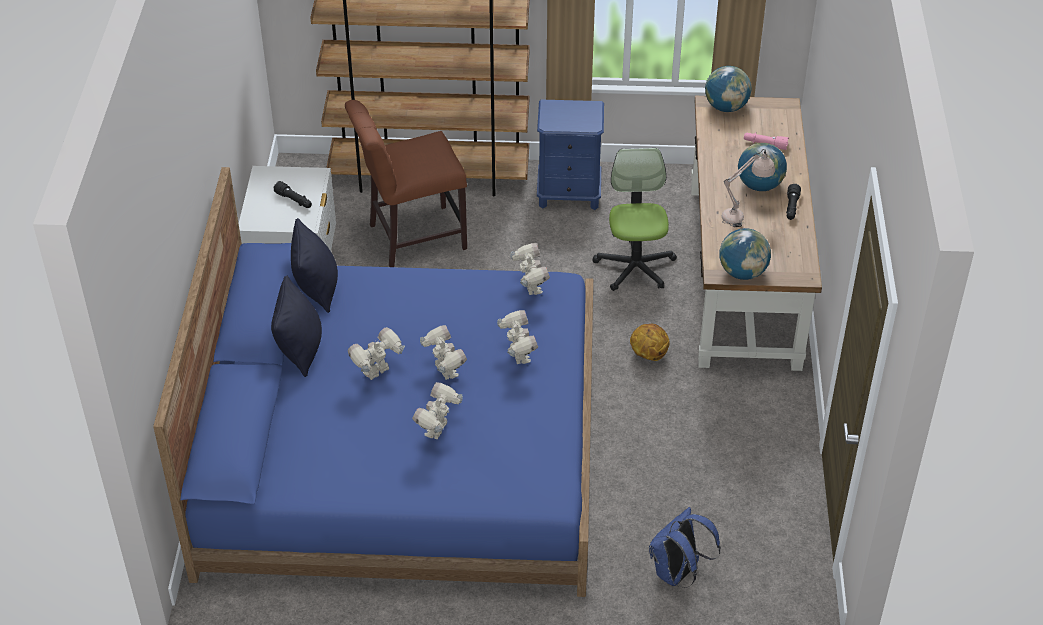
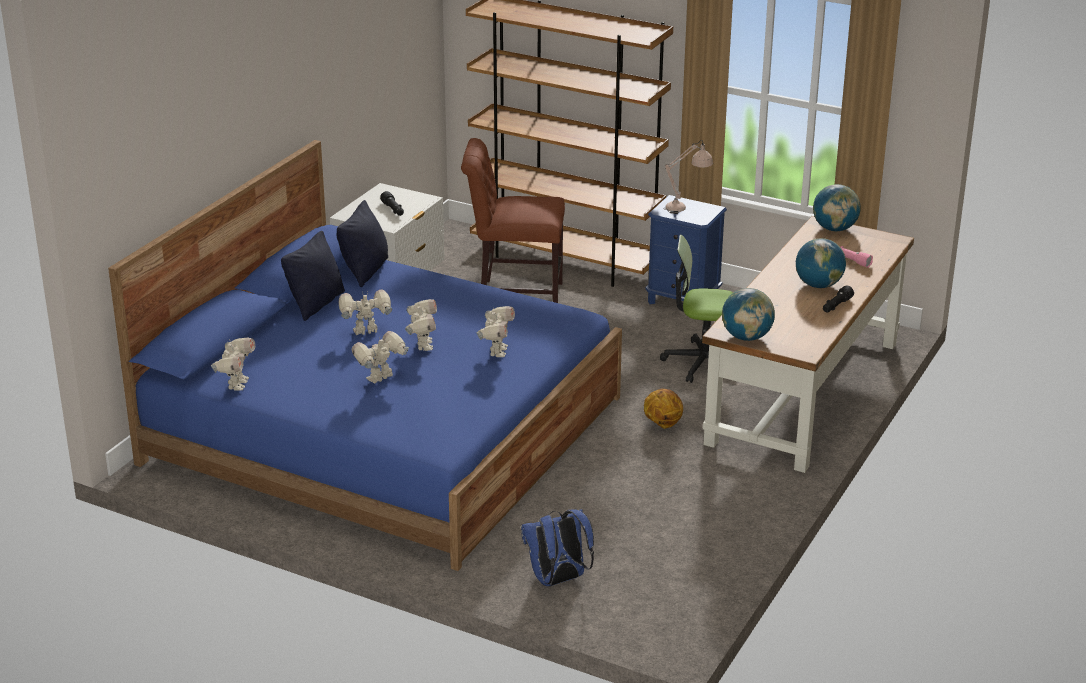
camera: 25 degrees right, 15 degrees down
(530, 288) = (549, 312): toy robot -> toy robot (236, 384)
(635, 267) = (702, 362): office chair -> office chair turned 105 degrees counterclockwise
(744, 215) = (784, 301): beige table lamp -> beige table lamp (686, 208)

